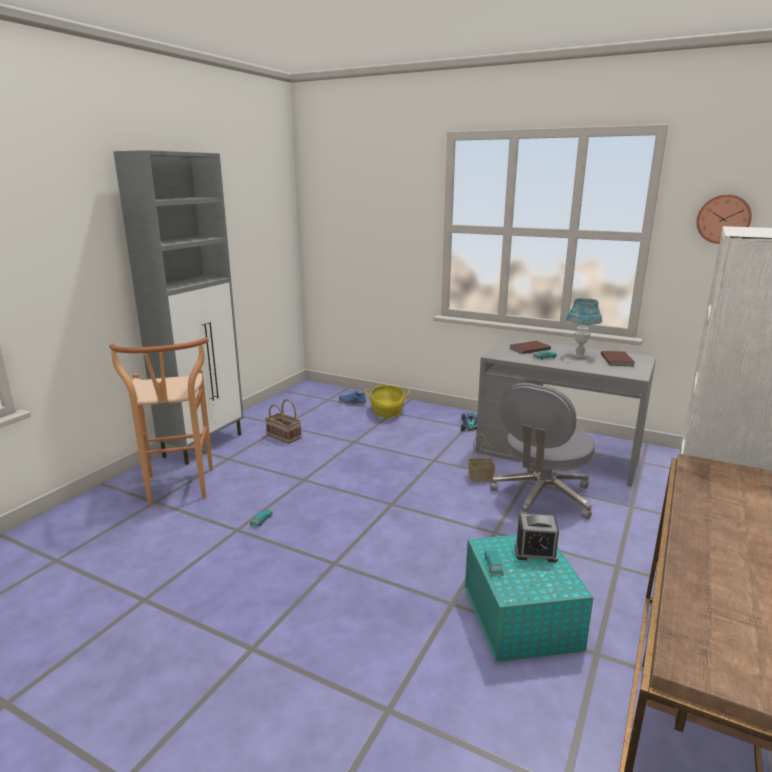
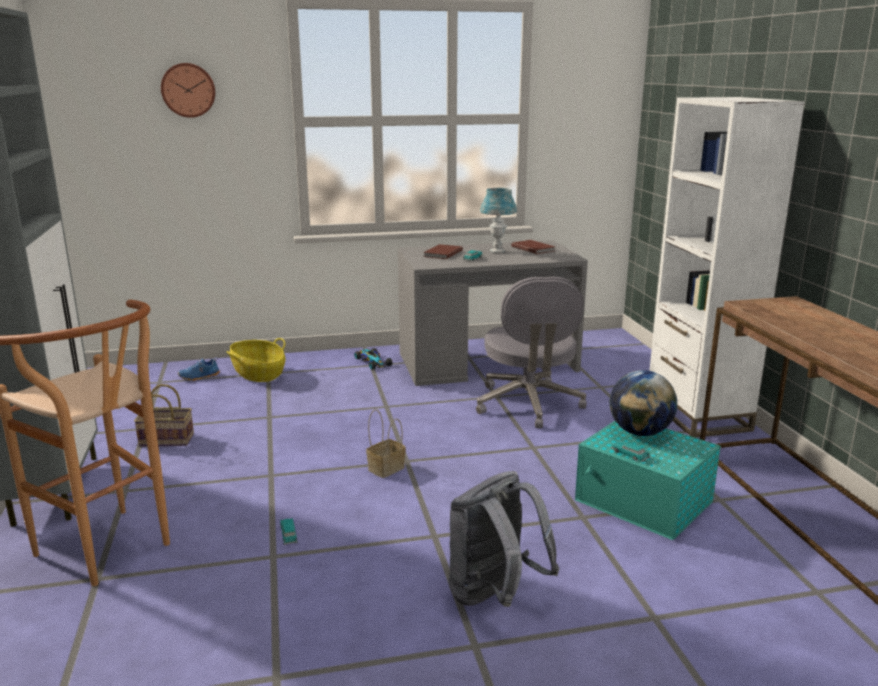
camera: 40 degrees left, 0 degrees up
(309, 624) = (494, 596): none -> grey backpack
(481, 477) = (454, 406): basket -> basket (386, 468)
(535, 552) = (640, 432): alarm clock -> globe
(723, 219) = (588, 96): wall clock -> wall clock (188, 90)

